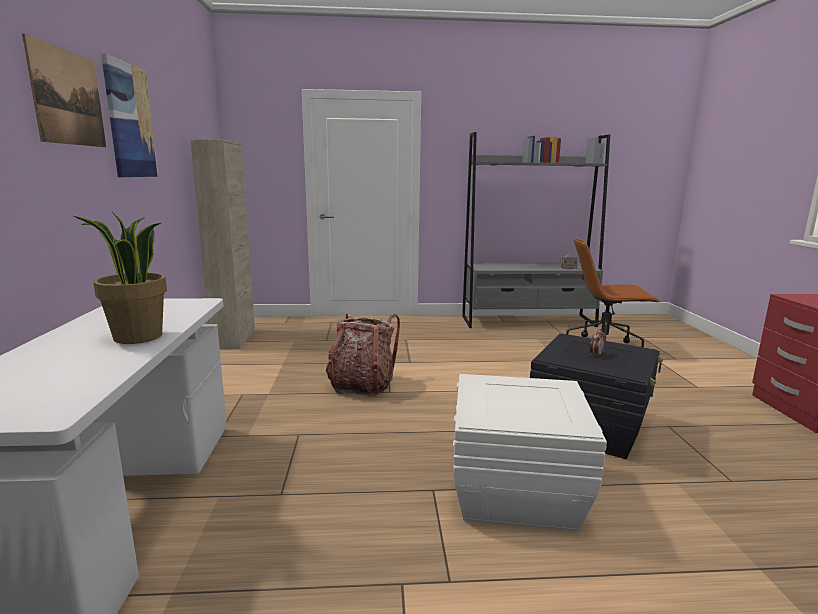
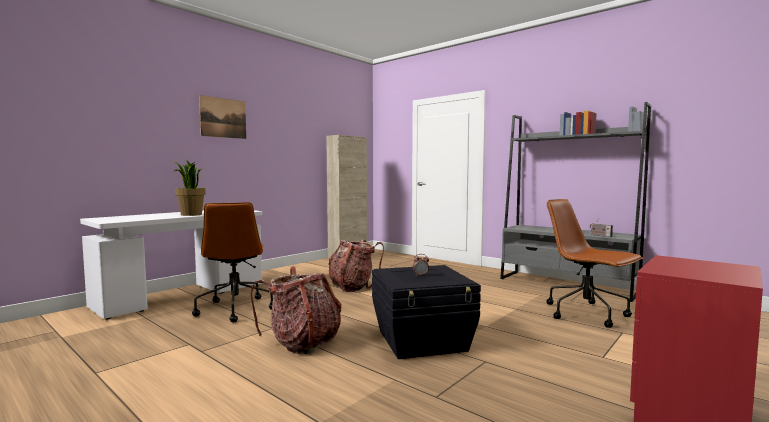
camera: 45 degrees right, 10 degrees down
(130, 121) = (270, 127): picture -> none
(301, 488) = (235, 309): none -> brown office chair
(514, 490) = (302, 342): white storage box -> backpack

